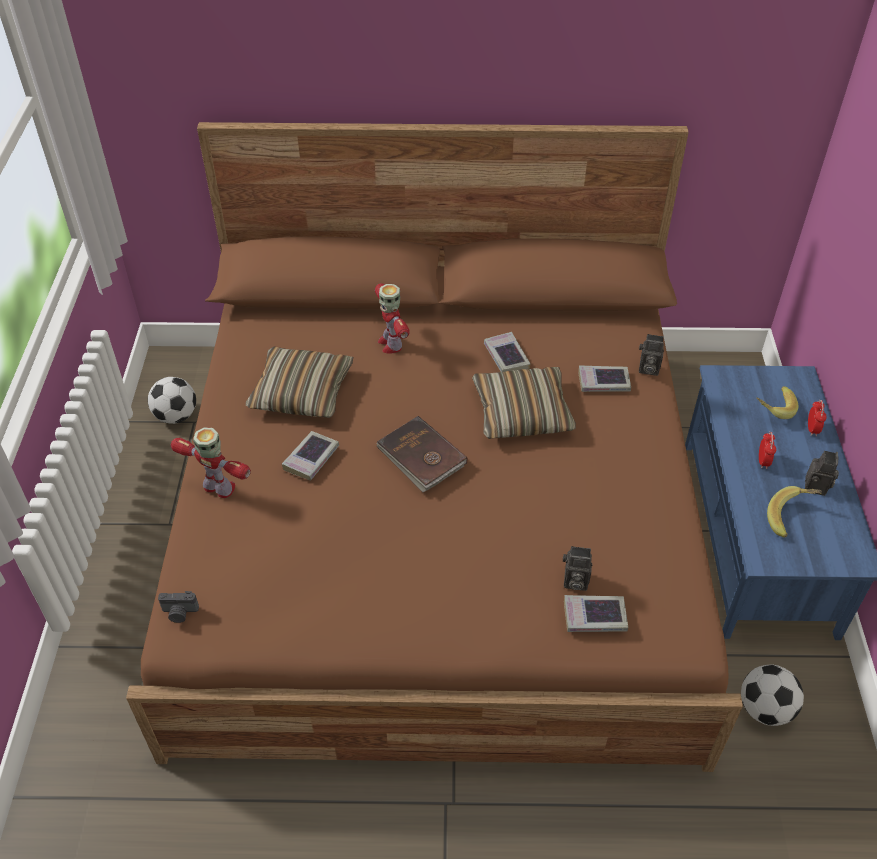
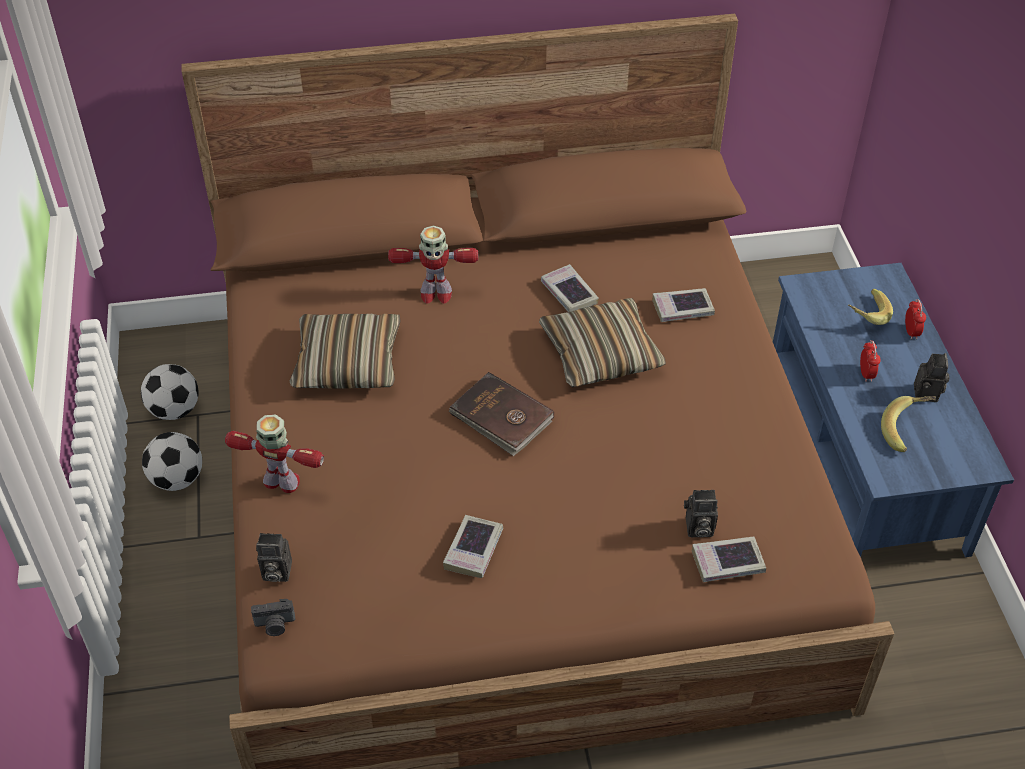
camera: 10 degrees left, 0 degrees up
(311, 459) = (378, 436): book -> book (473, 550)
(390, 343) = (435, 294): toy robot -> toy robot turned 60 degrees counterclockwise
(647, 369) = (726, 288): camera -> camera (275, 572)
(765, 709) = (905, 640): football -> football (177, 479)

